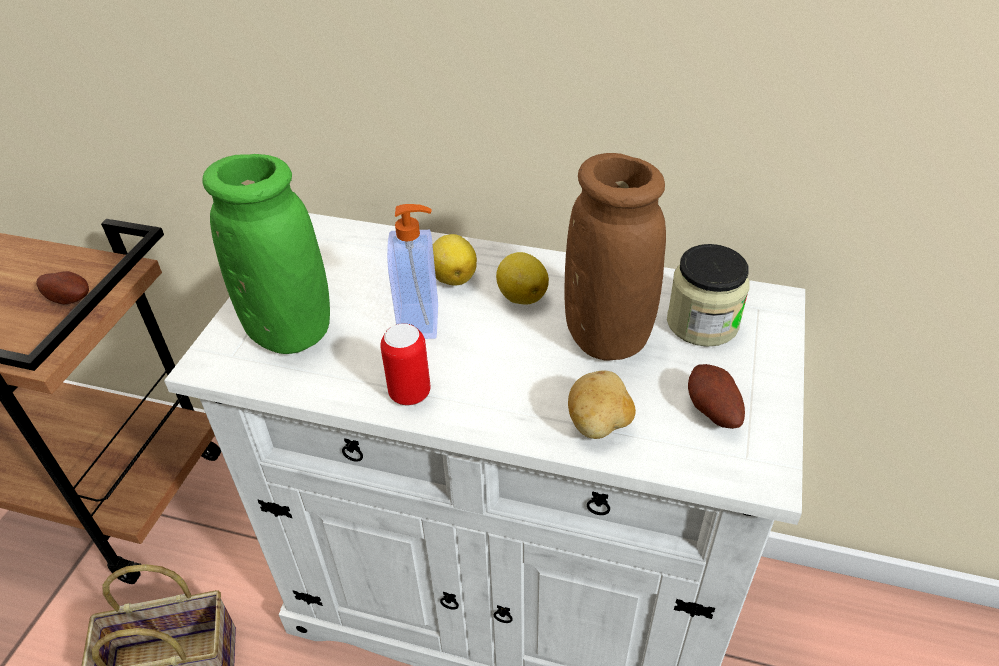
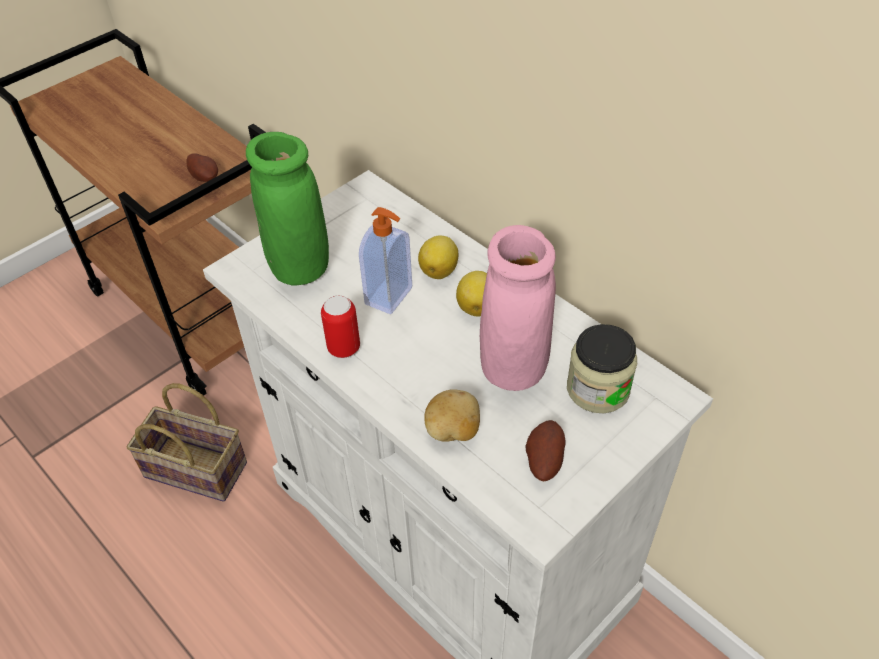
camera: 30 degrees right, 5 degrees up
(606, 336) = (514, 366): brown vase -> pink vase

